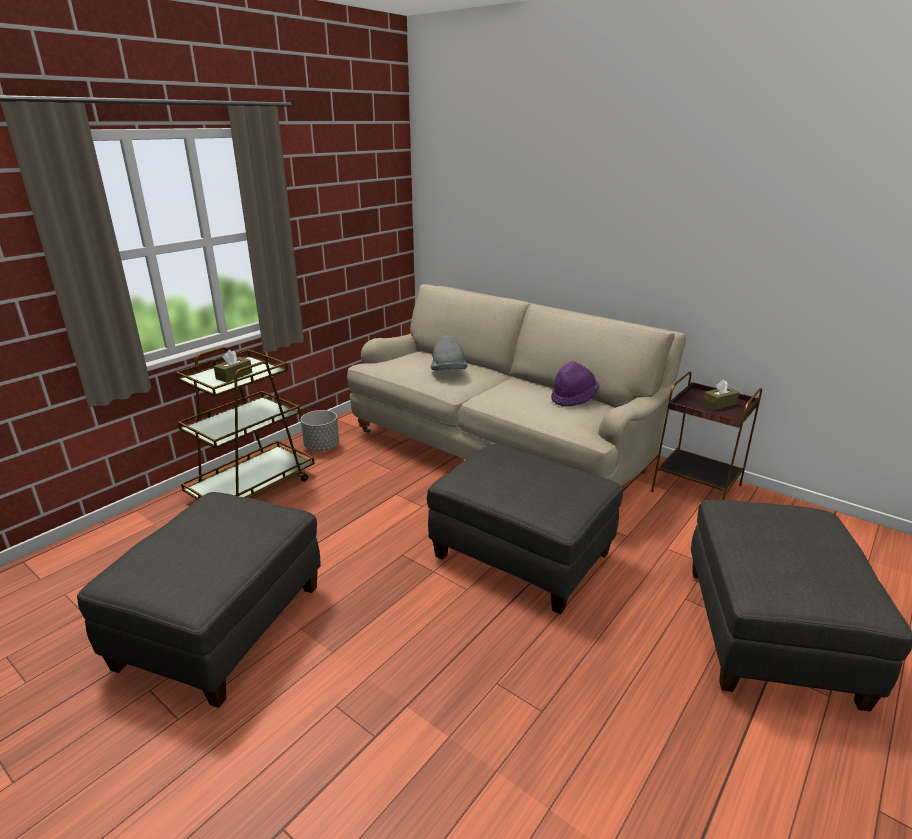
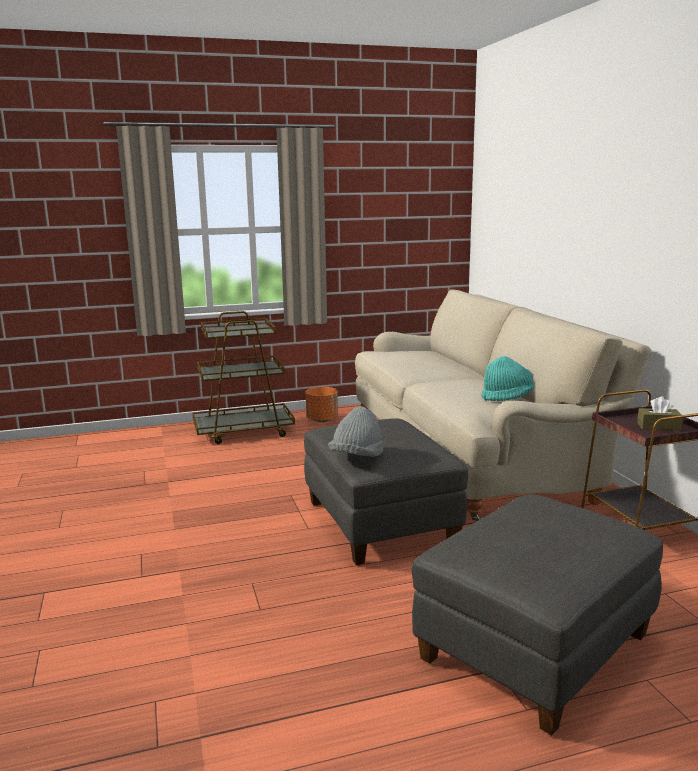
camera: 35 degrees right, 10 degrees down
(223, 625) = (133, 495): grey ottoman -> none
(234, 375) = (236, 331): brown tissue box -> none
(321, 447) = (322, 420): grey planter -> orange planter
(448, 372) = (425, 364): grey hat -> grey hat (357, 457)
(573, 398) = (508, 397): purple hat -> turquoise hat

